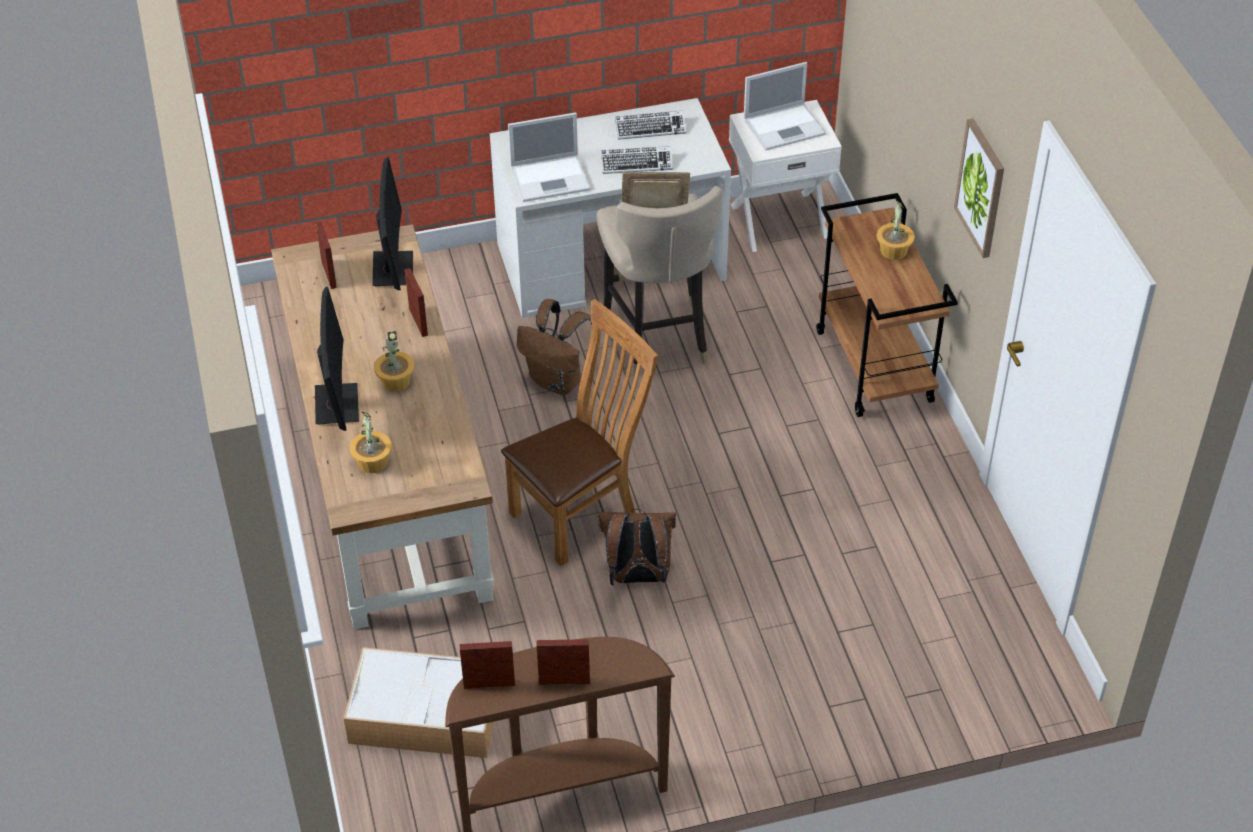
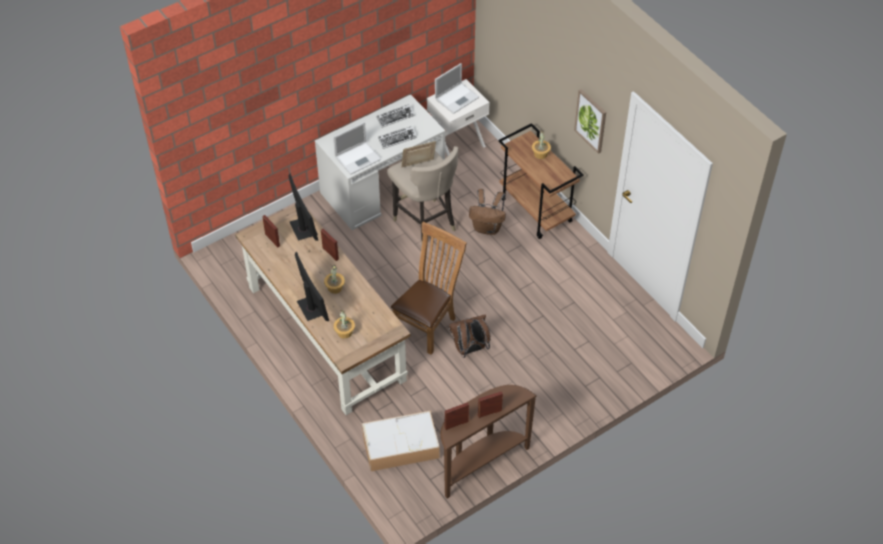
camera: 20 degrees left, 5 degrees up
(558, 381) = (386, 259): brown backpack -> brown backpack (487, 228)

